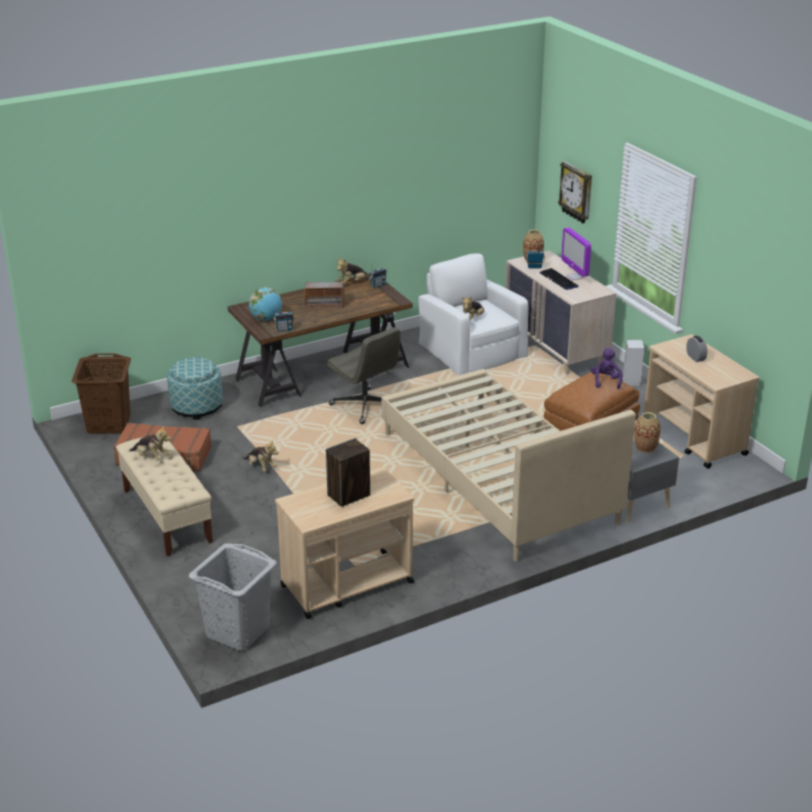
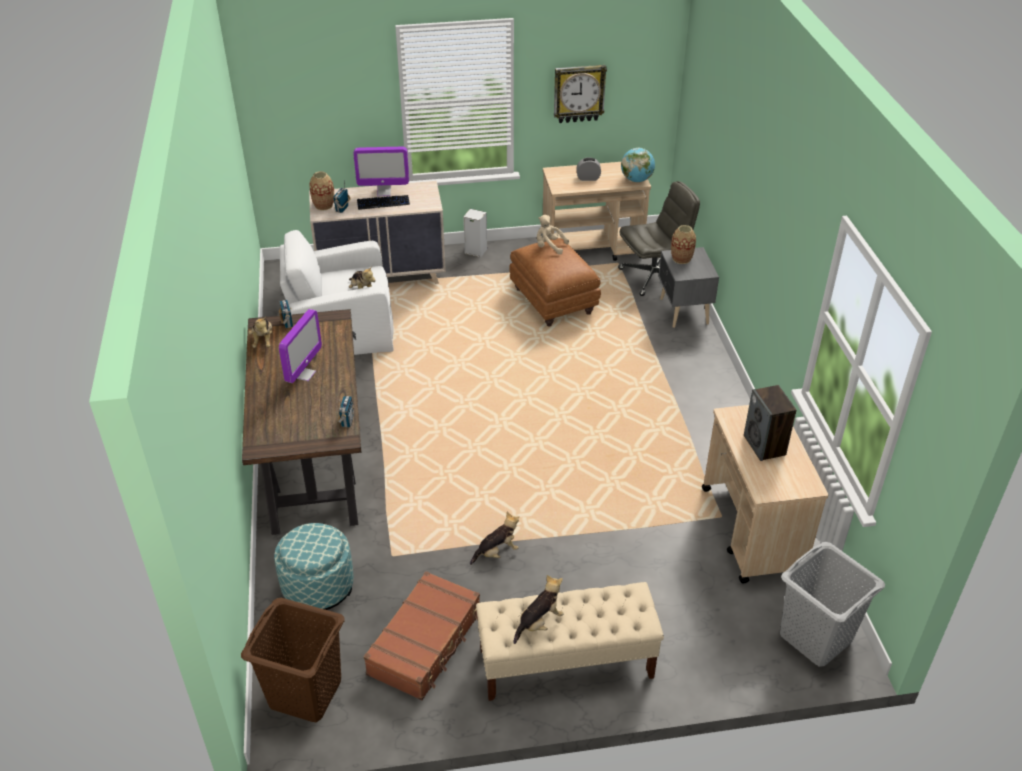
camera: 70 degrees left, 10 degrees up
(266, 319) = (306, 431): globe -> globe (636, 180)
(324, 304) = (303, 374): radio -> monitor
(366, 406) = (412, 435): grey office chair -> grey office chair (653, 276)
(497, 477) = (602, 379): beige bed -> none
(576, 192) = (321, 113): wall clock -> wall clock (579, 93)
(605, 381) = (549, 247): purple plush toy -> beige plush toy

